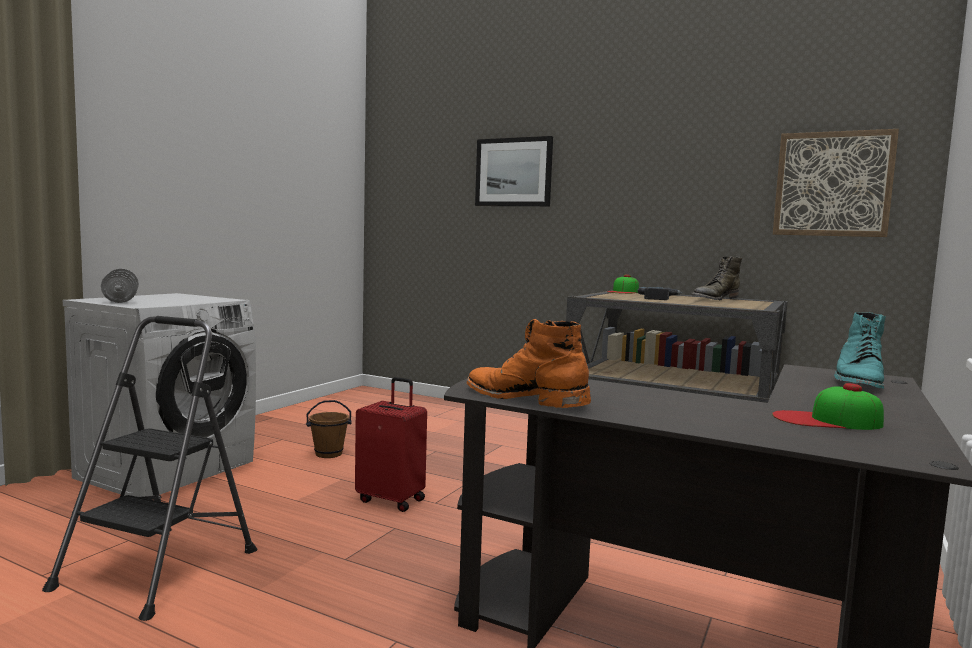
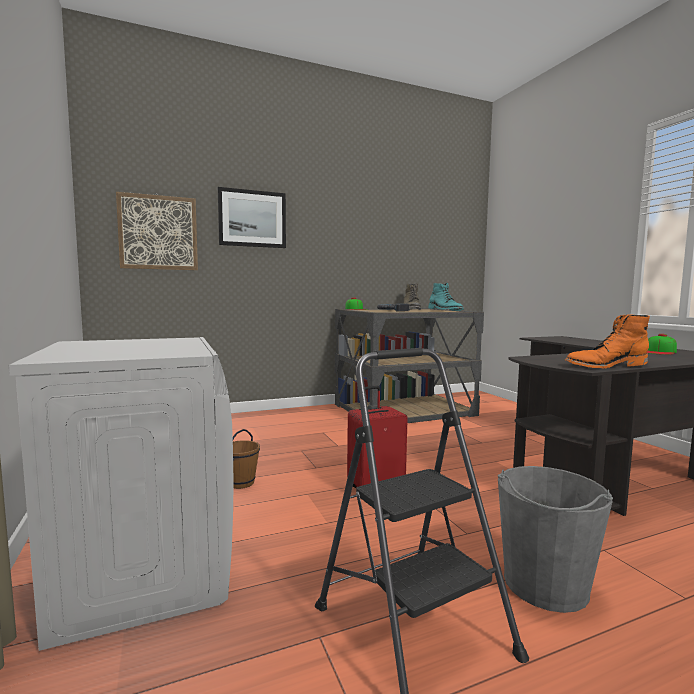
camera: 50 degrees left, 0 degrees up
(121, 300) = (98, 353): grey dumbbell -> none
(276, 613) = (545, 584): none -> grey bucket
(832, 182) = (446, 242): picture -> picture (158, 231)
(858, 381) = (570, 339): turquoise boot -> turquoise boot (445, 310)

